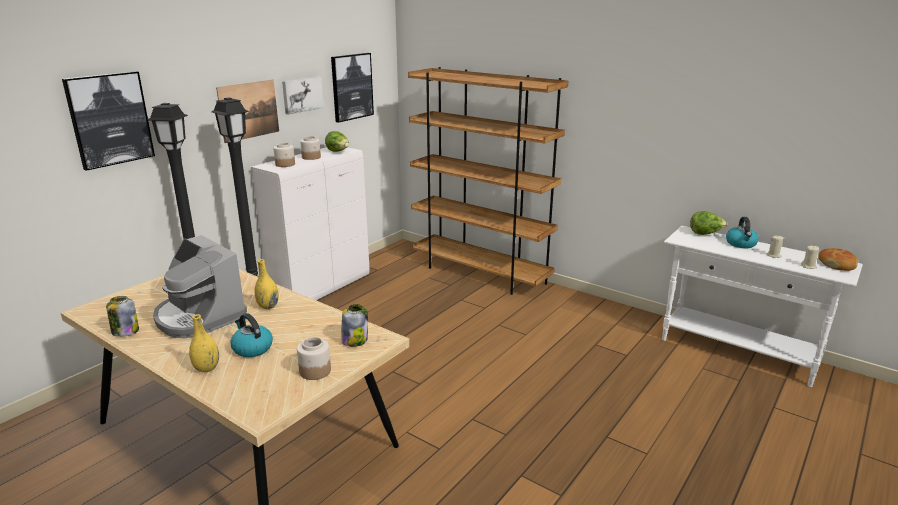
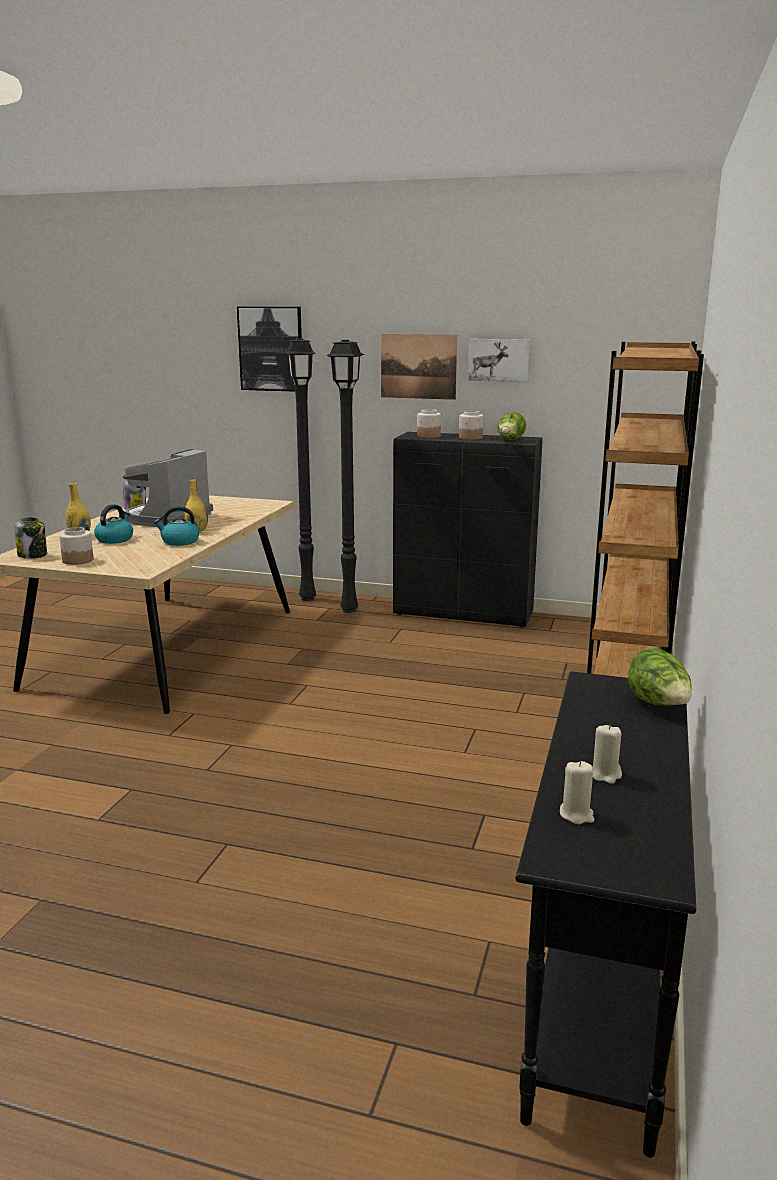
camera: 70 degrees right, 5 degrees down
(322, 288) = (464, 615): white cabinet -> black cabinet
(351, 87) = (591, 362): picture -> none
(355, 340) = (138, 563): jar -> jar (33, 555)
(738, 352) = (598, 997): white console table -> black console table
(741, 244) = (639, 740): kettle -> kettle (179, 542)
(836, 264) = (633, 857): bread -> none

